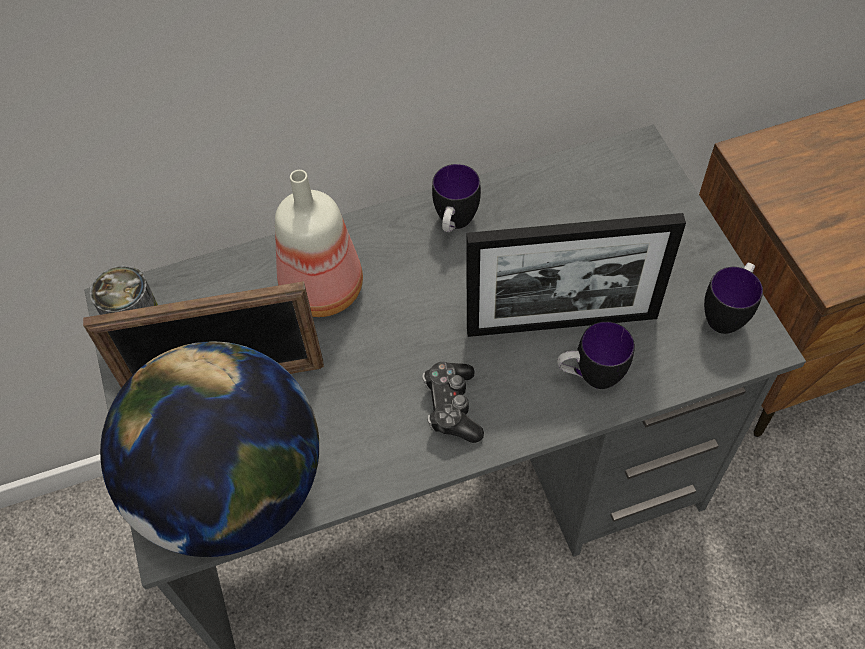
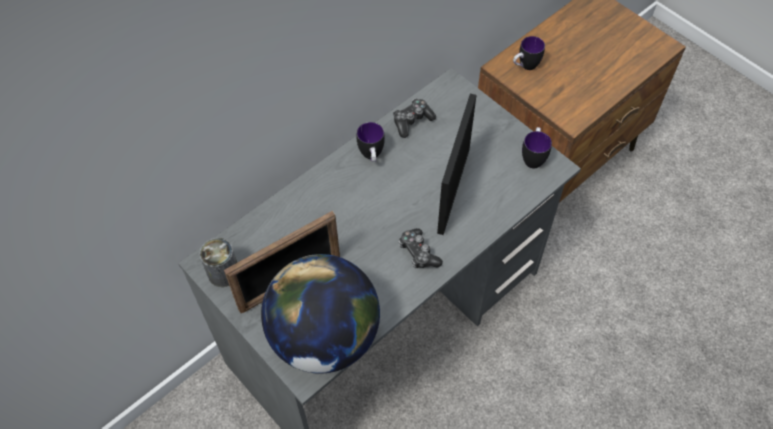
camera: 25 degrees left, 0 degrees up
(325, 290) = (319, 216): bottle -> none
(547, 189) = (412, 121): none -> game controller
(561, 323) = (453, 190): picture frame -> picture frame turned 135 degrees clockwise
(590, 377) = (480, 213): mug -> mug (525, 66)

